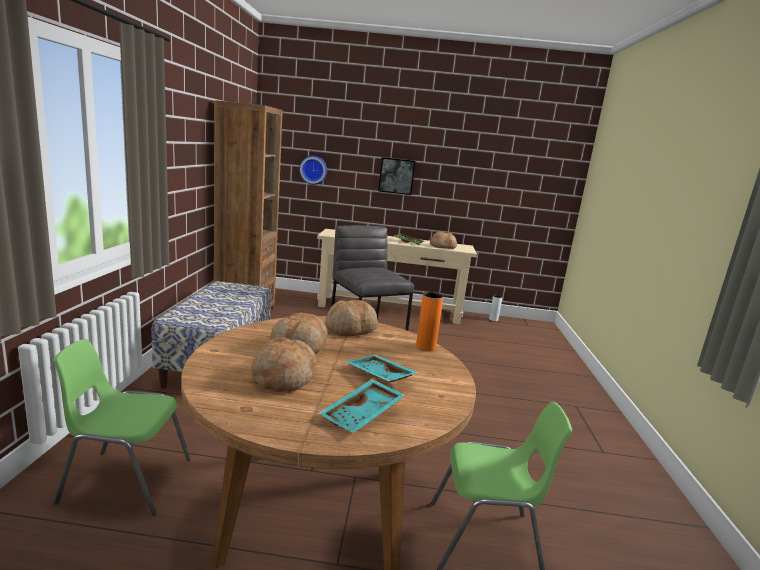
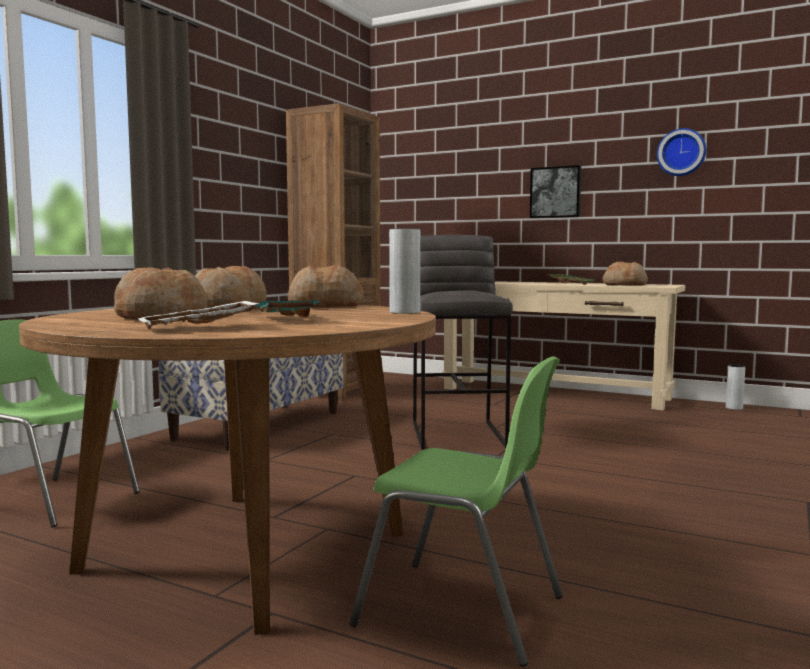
camera: 25 degrees right, 10 degrees down
(313, 170) = (442, 201): wall clock -> wall clock (681, 152)
(363, 415) = (199, 328): turquoise tray -> white tray
(425, 346) = (404, 312): orange vase -> grey vase

